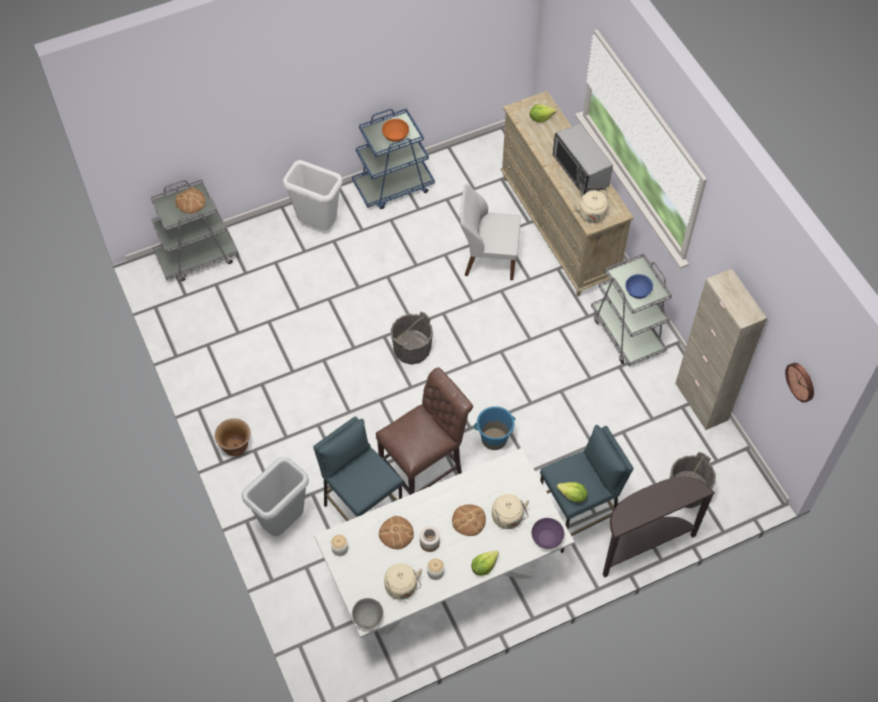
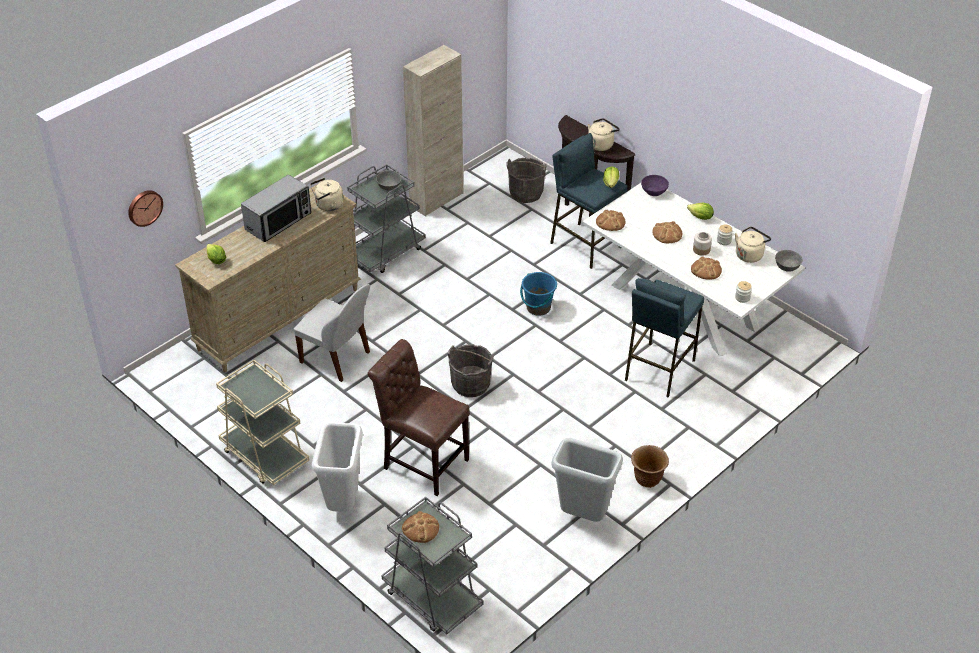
camera: 110 degrees left, 15 degrees down
(283, 523) = (702, 418): grey trash can -> grey trash can (584, 516)
(394, 186) = (264, 456): blue cart -> beige cart
(395, 136) = (257, 385): orange bowl -> none
(425, 468) = (592, 342): brown chair -> brown chair (422, 462)
(488, 259) = (336, 358): white chair -> white chair turned 45 degrees counterclockwise
(508, 519) = (651, 214): beige kettle -> beige kettle (601, 144)
(509, 473) = (610, 222): none -> bread
(638, 291) = (389, 186): blue bowl -> grey bowl
(801, 381) = (482, 38): wall clock -> wall clock (144, 207)

